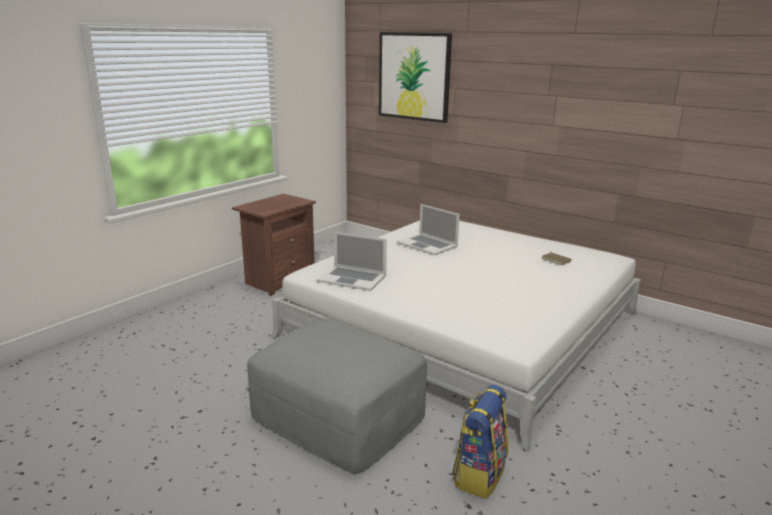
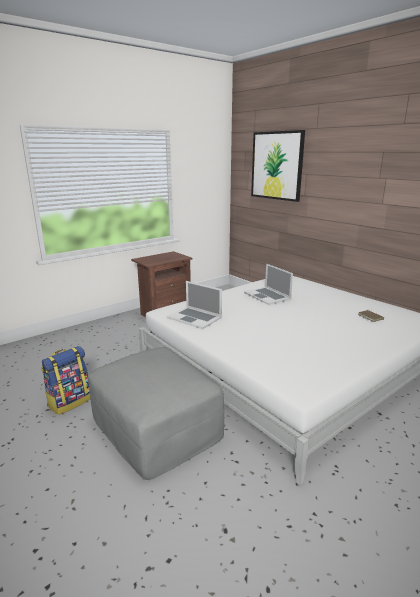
camera: 15 degrees right, 0 degrees up
(479, 474) = (247, 500): backpack -> backpack (70, 402)

